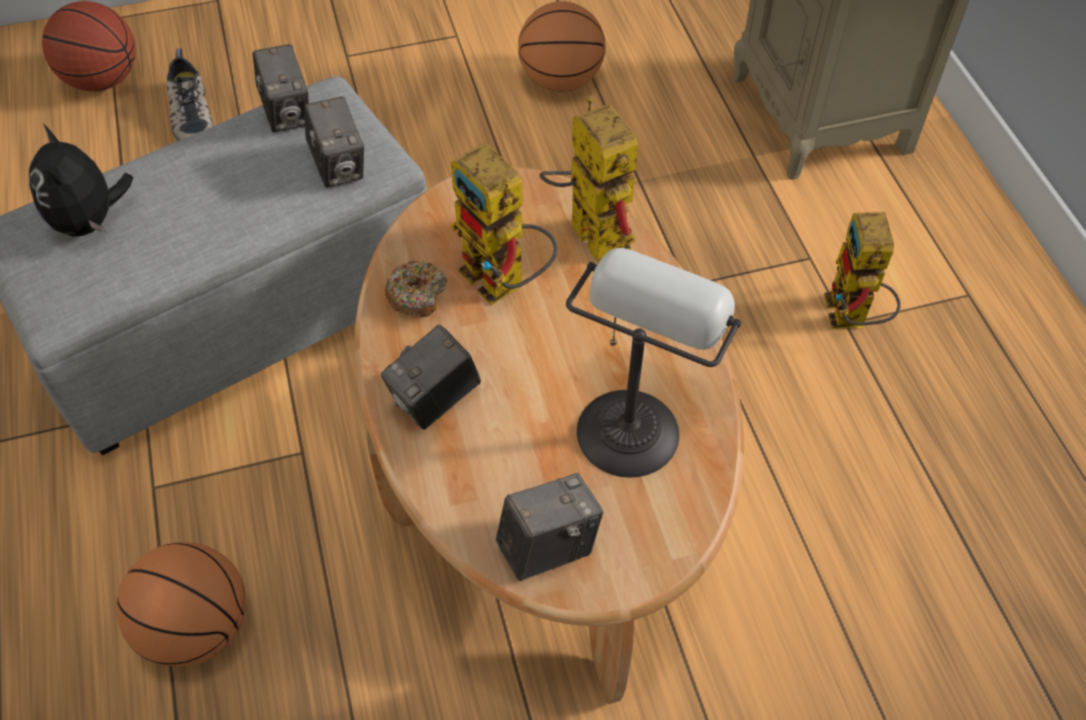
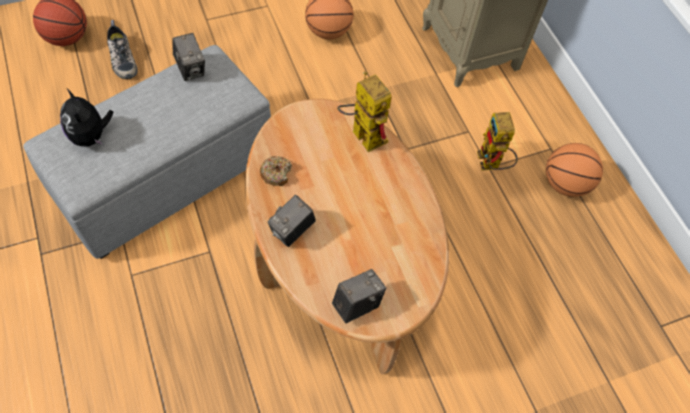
camera: 10 degrees left, 5 degrees up
(197, 627) = (165, 348): basketball -> basketball (565, 184)
(339, 167) = (223, 100): camera -> none
(504, 284) = (321, 165): toy robot -> none
(634, 414) = (393, 233): table lamp -> none

